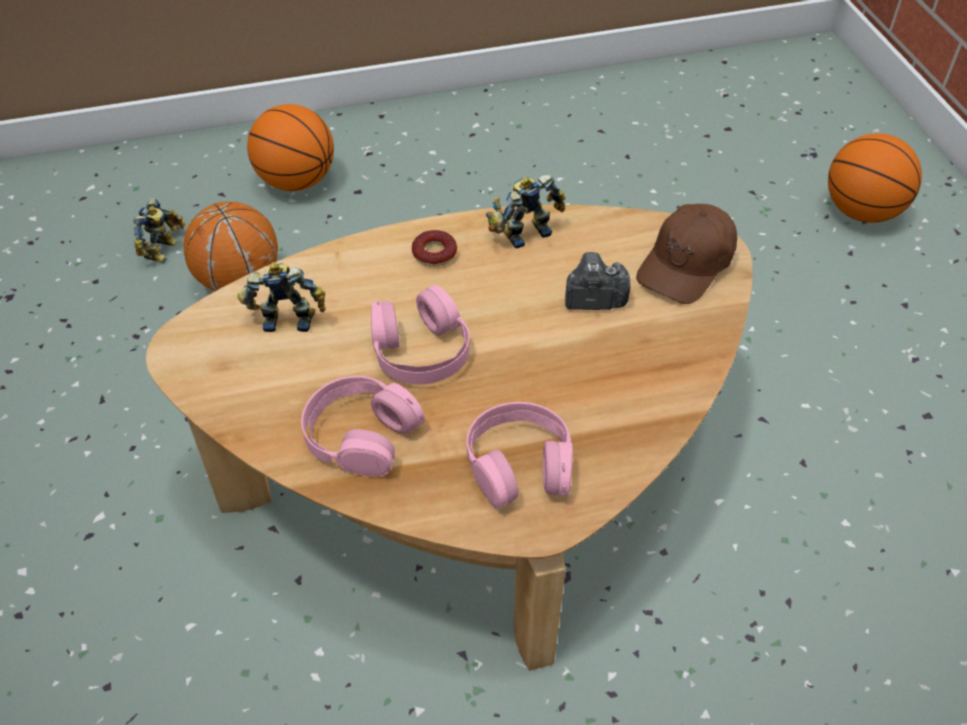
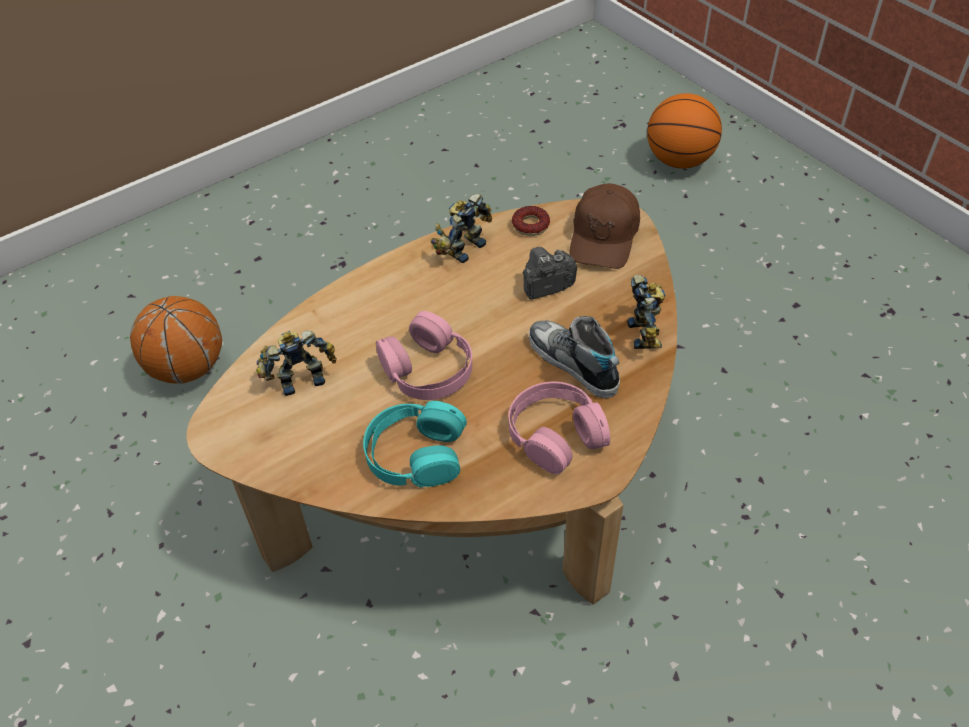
camera: 20 degrees left, 0 degrees up
(164, 250) = (101, 361): toy robot -> toy robot (647, 333)
(296, 181) = (196, 264): basketball -> none
(360, 434) = (415, 453): pink headphones -> turquoise headphones
(434, 253) = (397, 286): donut -> donut (530, 225)
(578, 393) = (573, 363): none -> shoe

